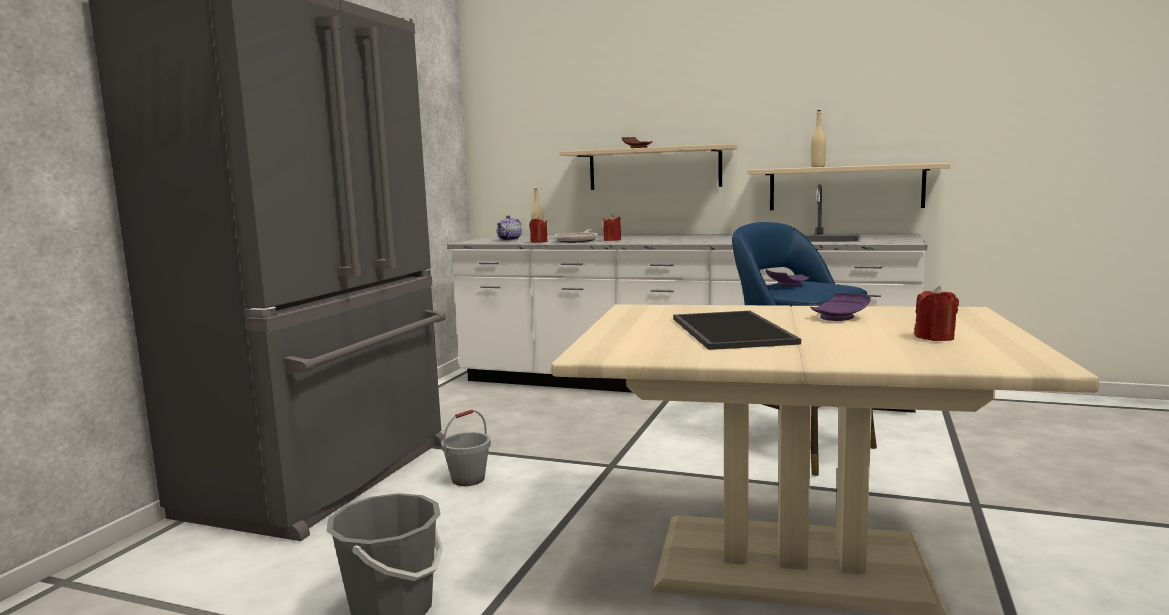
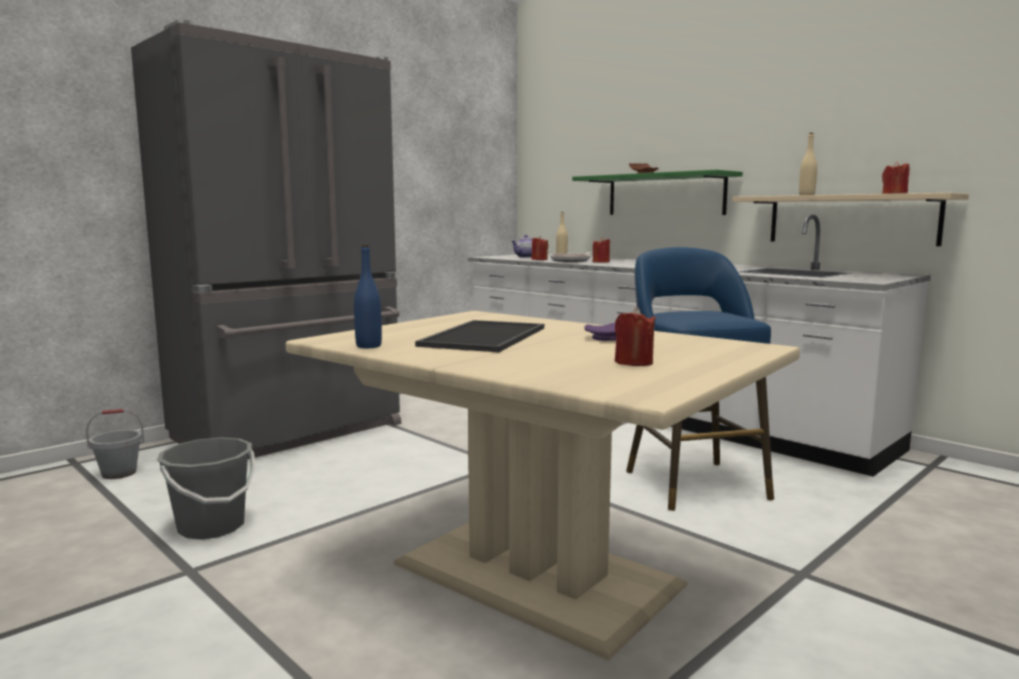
camera: 25 degrees right, 0 degrees up
(468, 479) = (381, 452): grey bucket -> grey bucket (119, 473)
(654, 168) = (665, 195): beige shelf -> green shelf
(664, 356) = (368, 346): none -> blue bottle
(786, 285) = (682, 312): purple plate -> none
(893, 164) = (894, 193): none -> red candle

